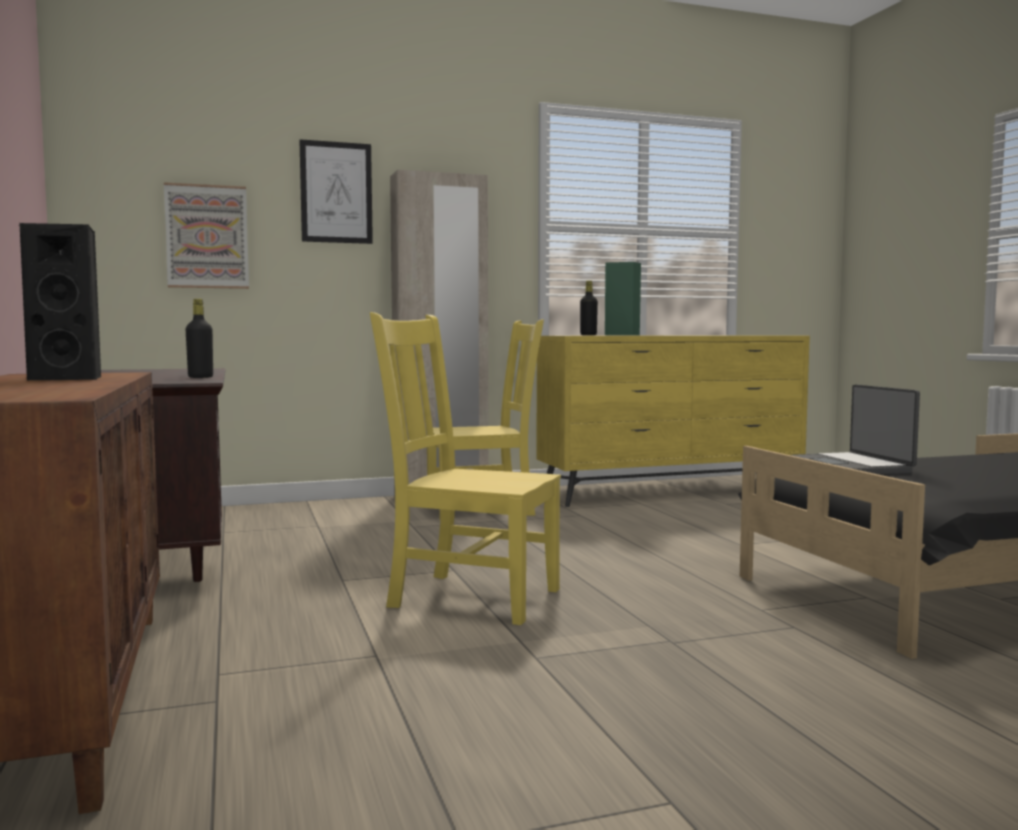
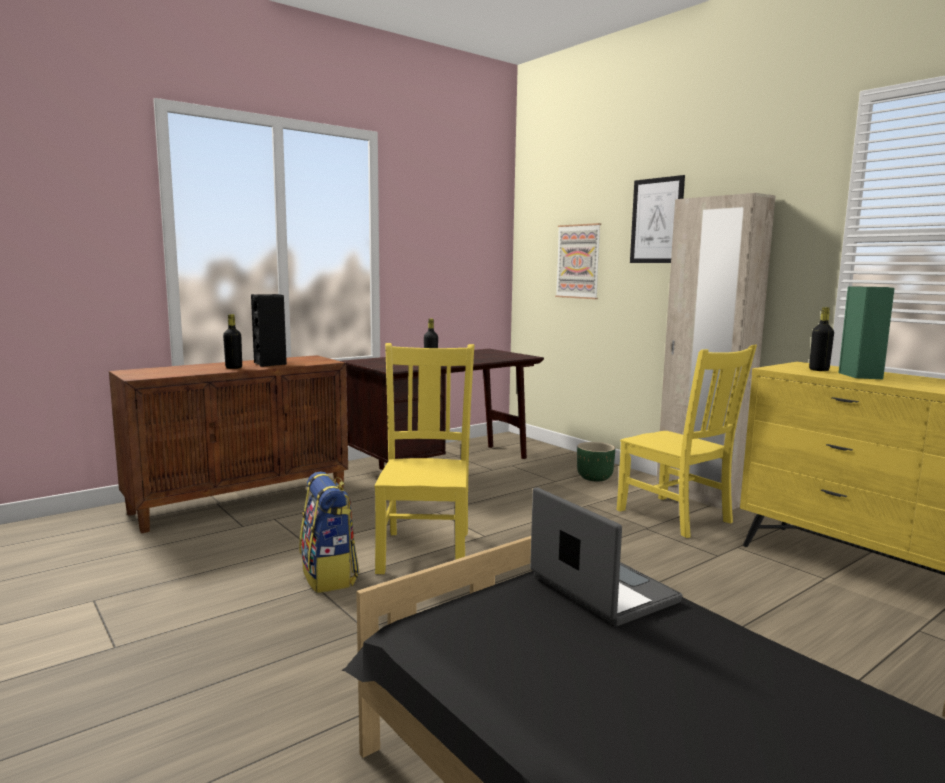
camera: 70 degrees right, 5 degrees up
(71, 383) = (234, 368): none -> black bottle
(333, 513) = (594, 478): none -> green planter
(507, 648) = (329, 576): none -> backpack
(852, 466) = (600, 589): laptop -> laptop turned 90 degrees clockwise

